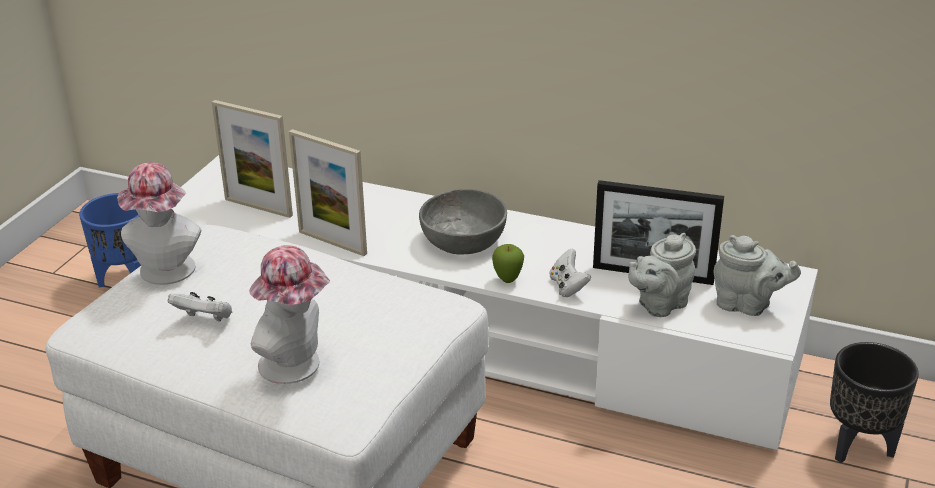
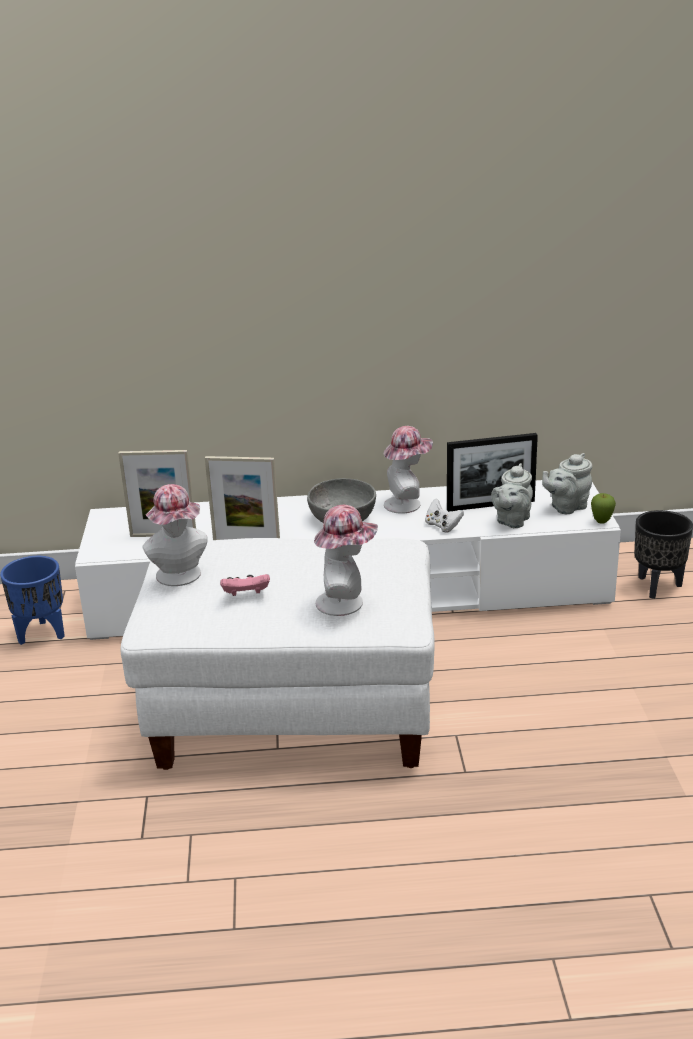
camera: 25 degrees left, 5 degrees down
(205, 319) = (246, 595): white game controller -> pink game controller
(508, 281) = (398, 533): apple -> apple (601, 522)
(553, 243) = (407, 504): none -> hat
(747, 305) = (566, 507): grey teapot -> grey teapot turned 150 degrees clockwise

